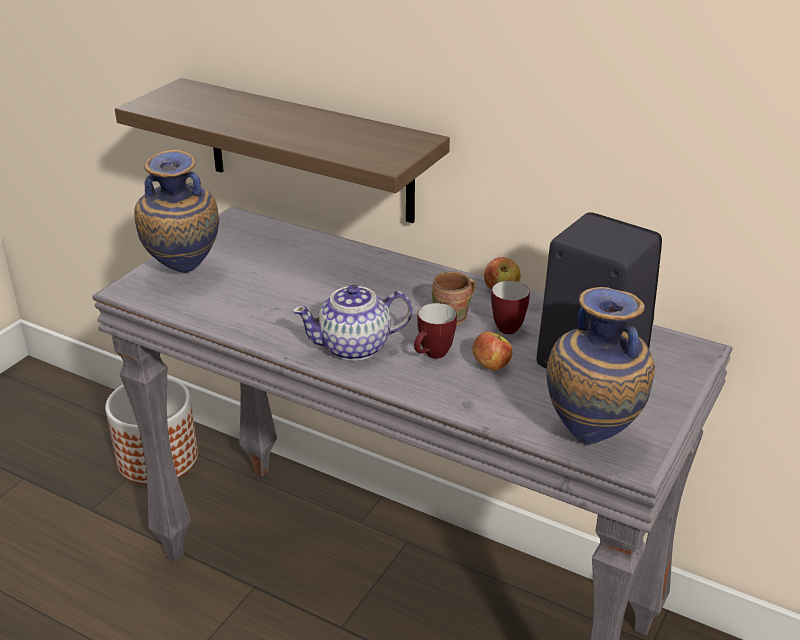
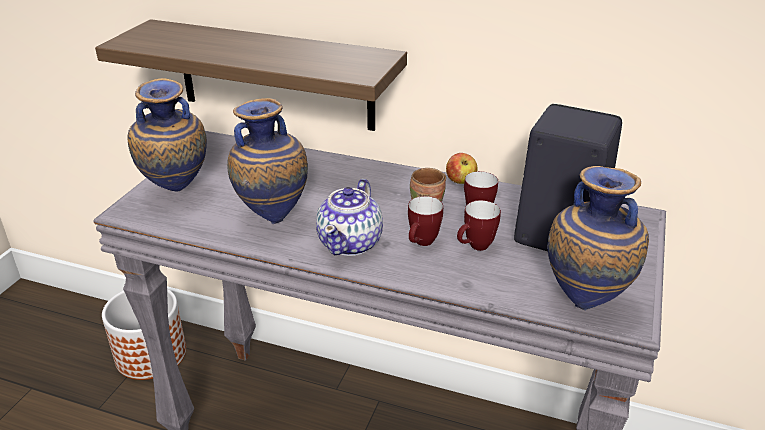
camera: 10 degrees left, 0 degrees up
(279, 311) = (273, 218): none -> vase
(355, 347) = (351, 243): teapot -> teapot turned 45 degrees counterclockwise
(491, 366) = (475, 247): apple -> mug

